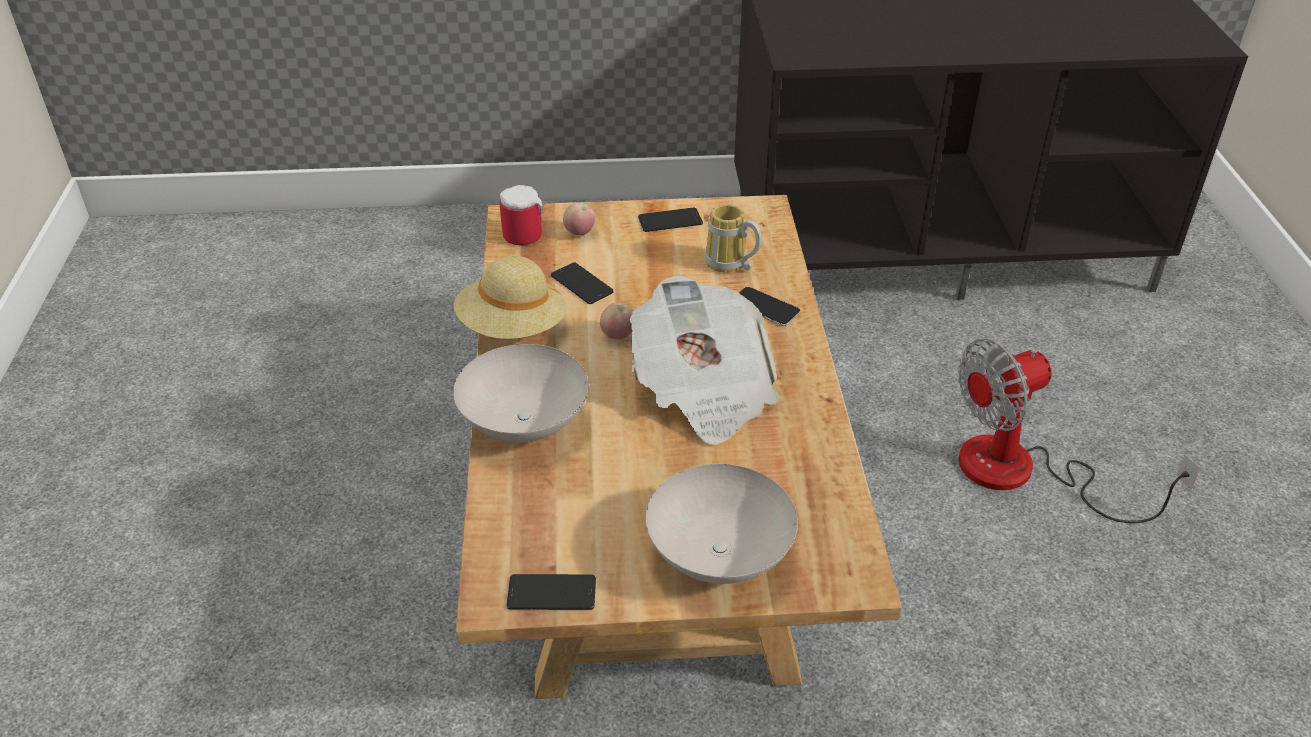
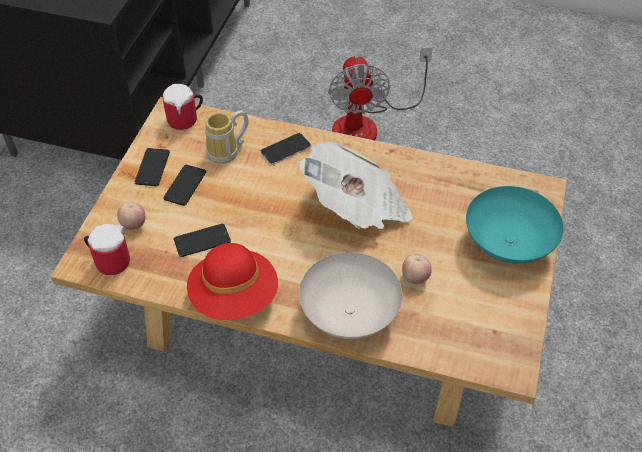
camera: 70 degrees left, 10 degrees up
(512, 328) = (234, 297): beige hat -> red hat
(551, 593) = (517, 337): phone -> phone (185, 185)
(618, 336) = (276, 236): apple -> apple (415, 278)
(721, 557) = (509, 243): white bowl -> turquoise bowl
(761, 222) = (186, 120): none -> mug

